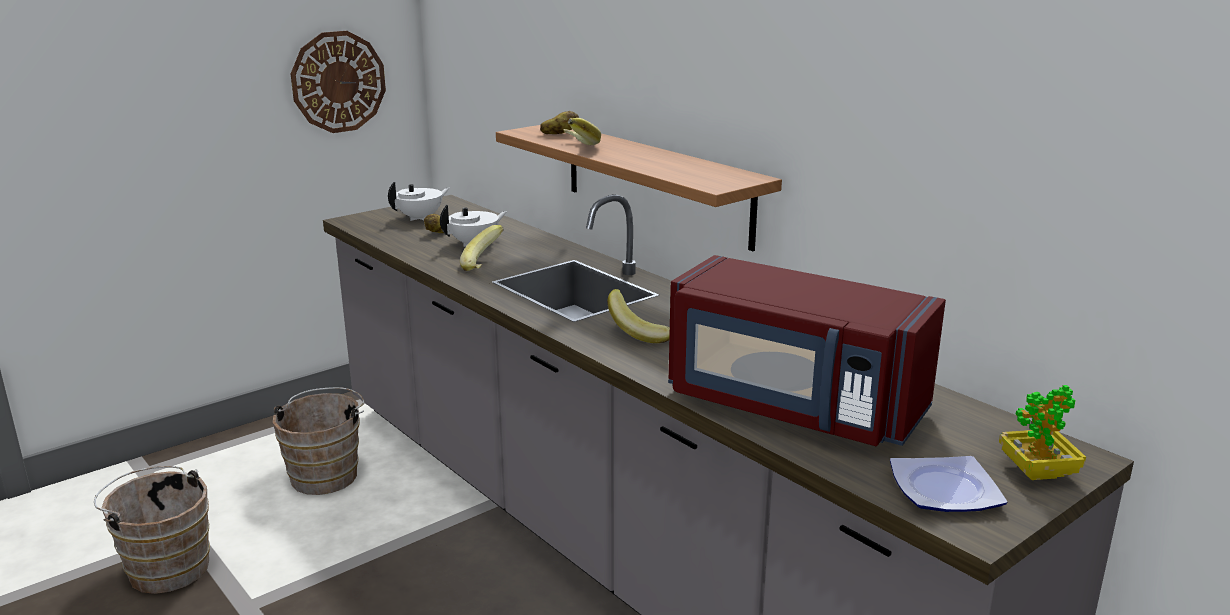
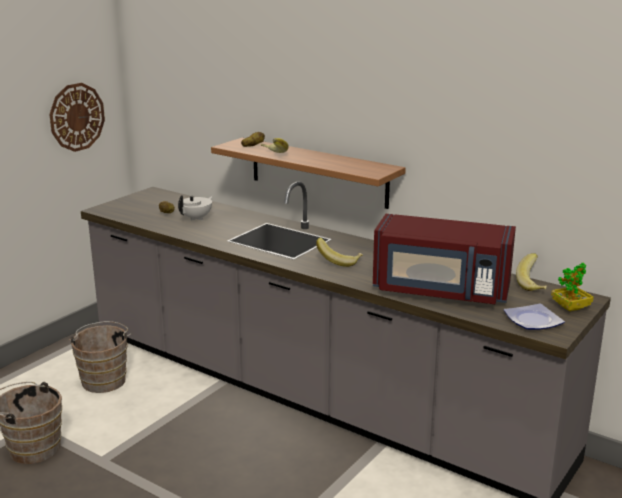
camera: 15 degrees left, 0 degrees up
(421, 218) = (146, 204): white teapot -> none
(485, 265) = (214, 231): banana -> banana (533, 285)

